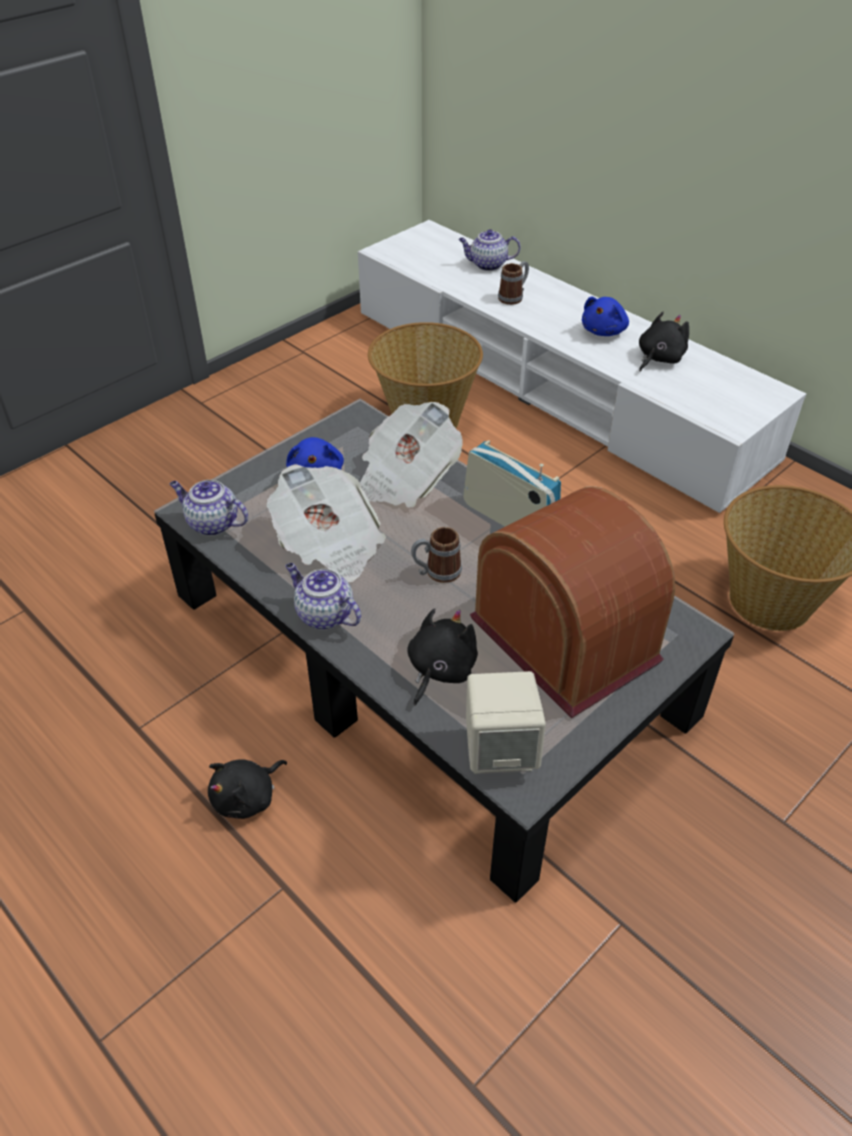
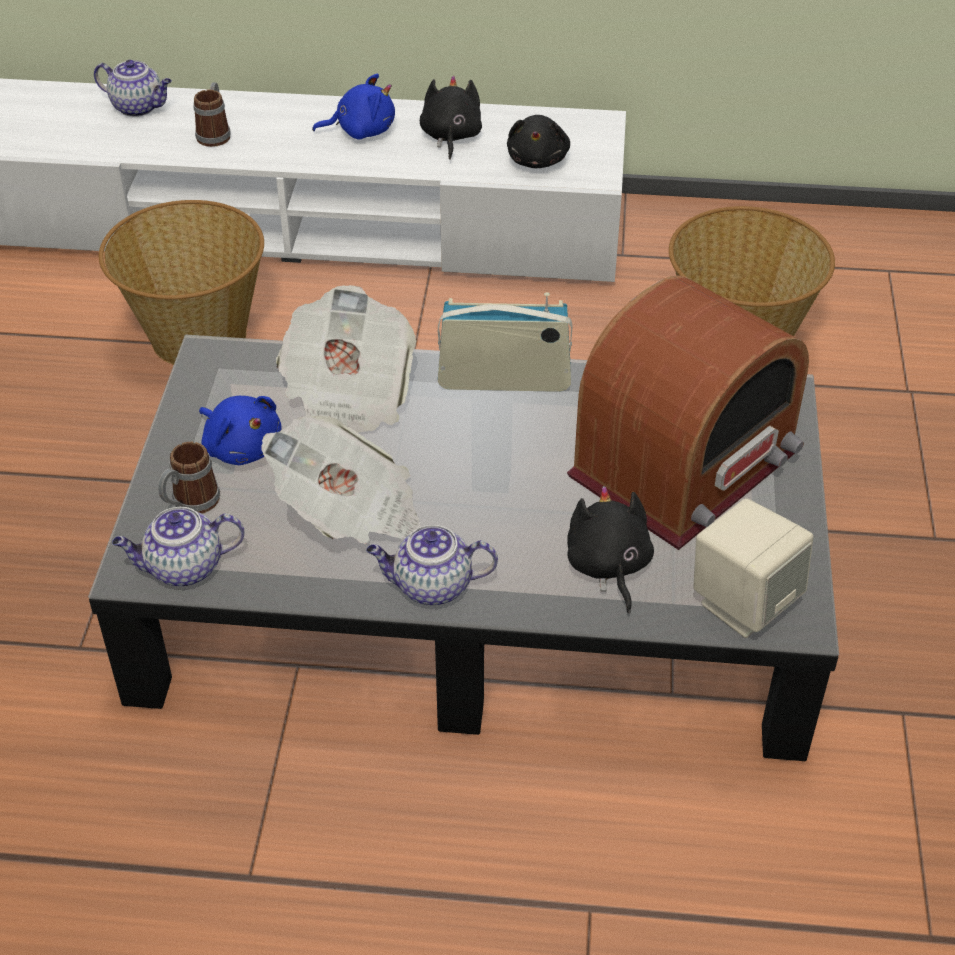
camera: 40 degrees left, 0 degrees up
(247, 797) = (456, 855): black plush toy -> black plush toy (538, 160)
(436, 572) = (494, 475): mug -> mug (190, 505)
(487, 265) = (139, 107): teapot -> teapot turned 120 degrees counterclockwise
(565, 638) = (685, 466): radio -> radio turned 120 degrees clockwise
(604, 331) = (361, 130): blue plush toy -> blue plush toy turned 90 degrees counterclockwise

